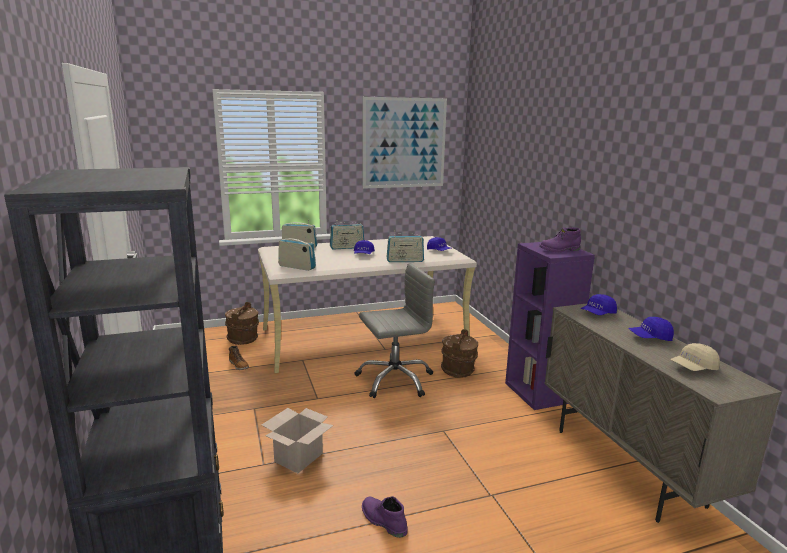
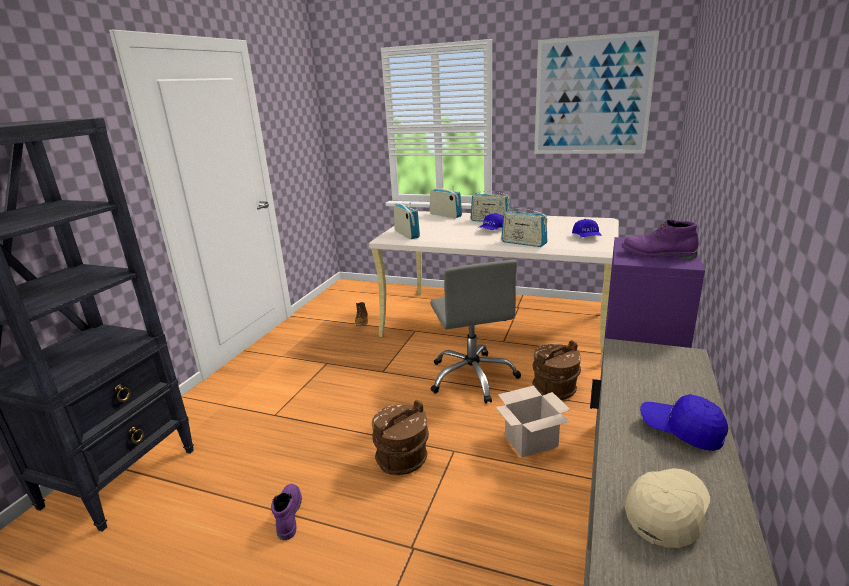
camera: 40 degrees right, 5 degrees up
(243, 339) = (392, 298): brown bucket -> brown bucket (402, 459)
(299, 457) = (304, 420): cardboard box -> cardboard box (531, 440)
(394, 380) = (473, 377): grey office chair -> grey office chair turned 60 degrees clockwise
(598, 314) = (658, 366): blue cap -> none
(693, 368) = (667, 513): beige cap -> beige cap turned 120 degrees clockwise

